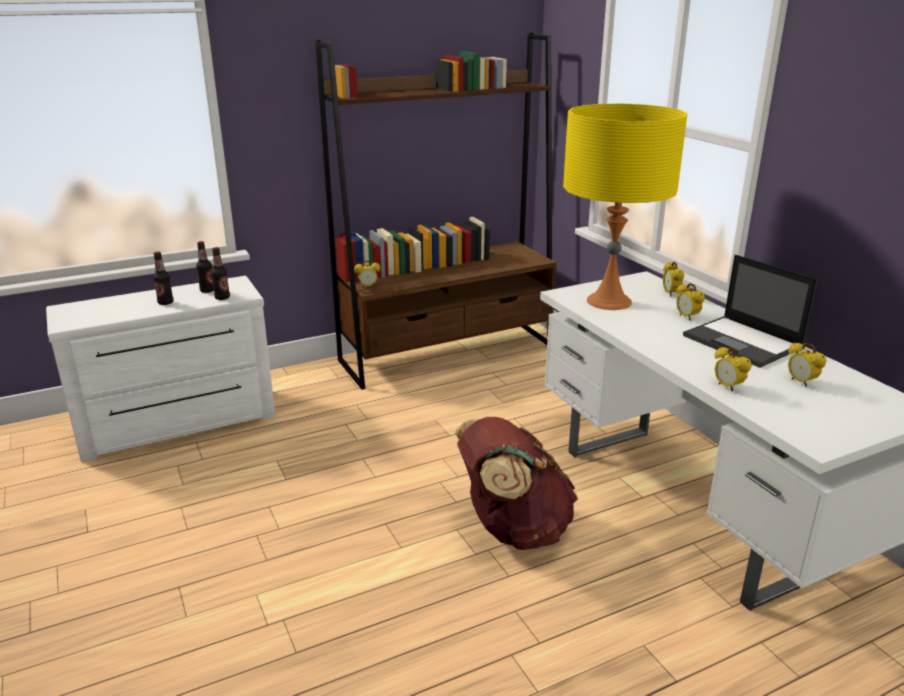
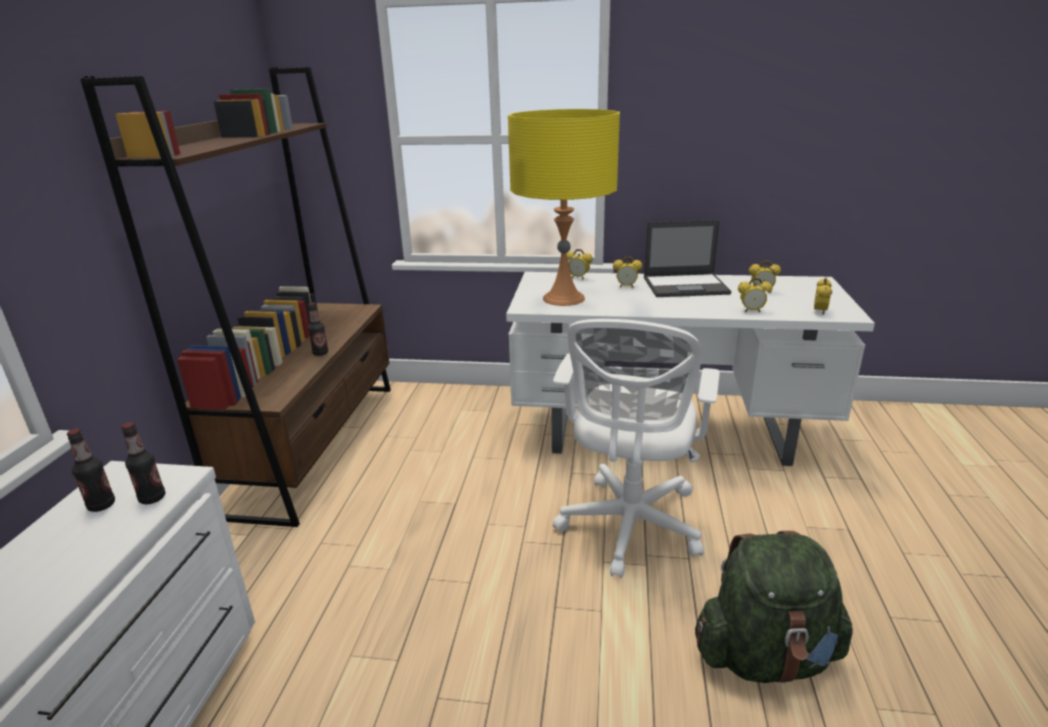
camera: 55 degrees left, 0 degrees up
(165, 303) = (68, 557): bottle -> bottle (320, 353)
(368, 287) = (263, 400): alarm clock -> alarm clock (820, 312)
(427, 654) = (765, 656): none -> green backpack
(512, 529) = (629, 528): brown backpack -> white office chair

